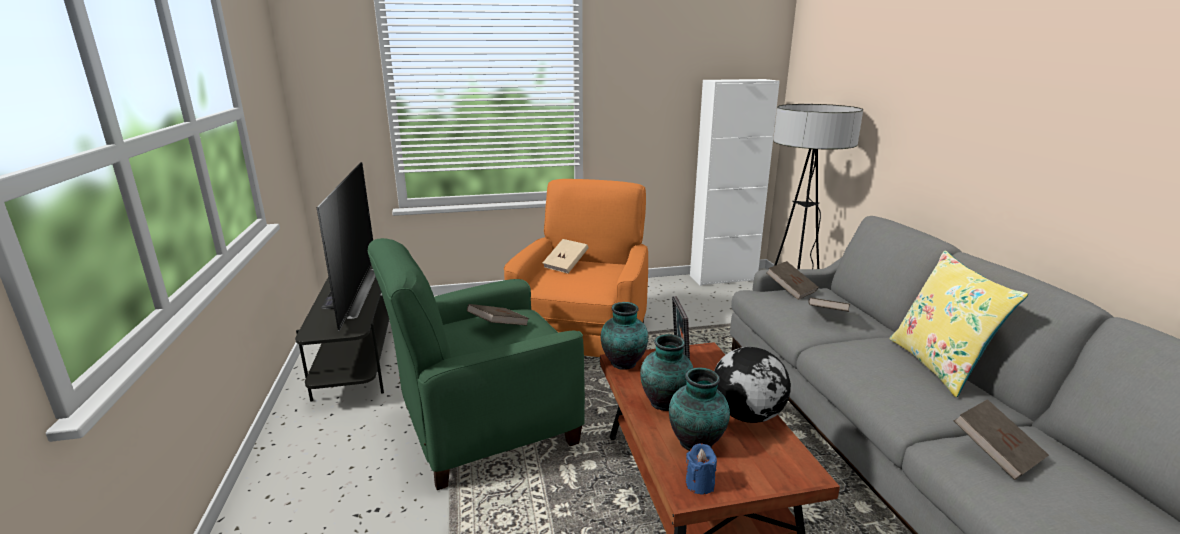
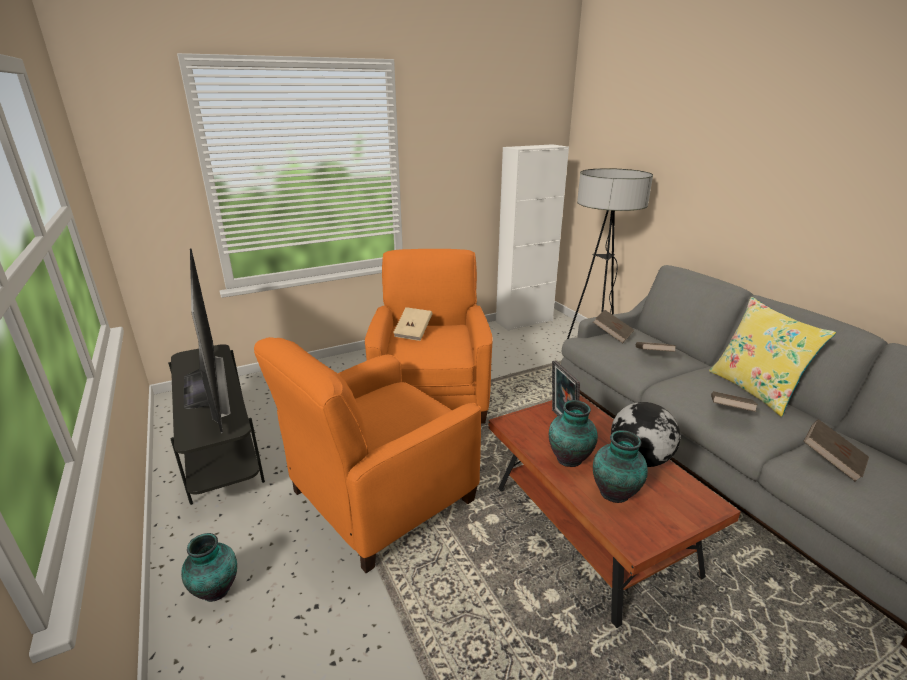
camera: 15 degrees left, 5 degrees up
(485, 424) = (380, 497): green armchair -> orange armchair
(498, 326) = (387, 406): brown book -> brown book (729, 411)
(623, 364) = (514, 426): vase -> vase (216, 591)
(699, 484) = (639, 532): blue candle -> none

